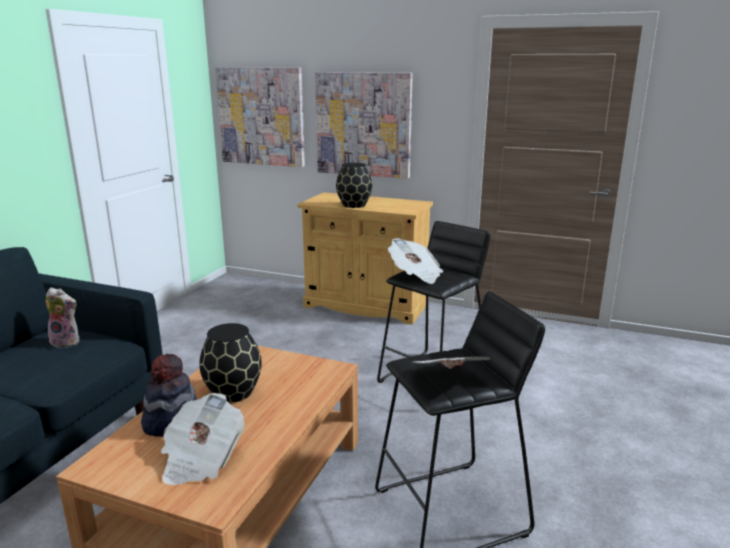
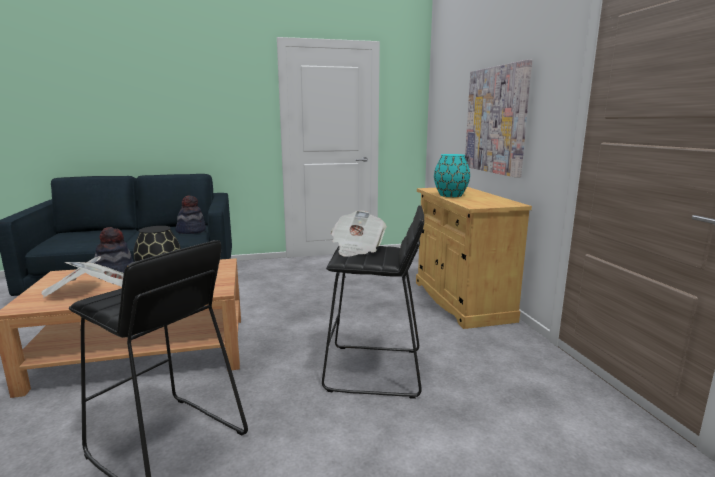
camera: 55 degrees right, 5 degrees down
(67, 342) = (191, 231): plush toy -> hat
(261, 116) = (446, 117): picture -> none
(354, 205) = (450, 195): black vase -> turquoise vase

